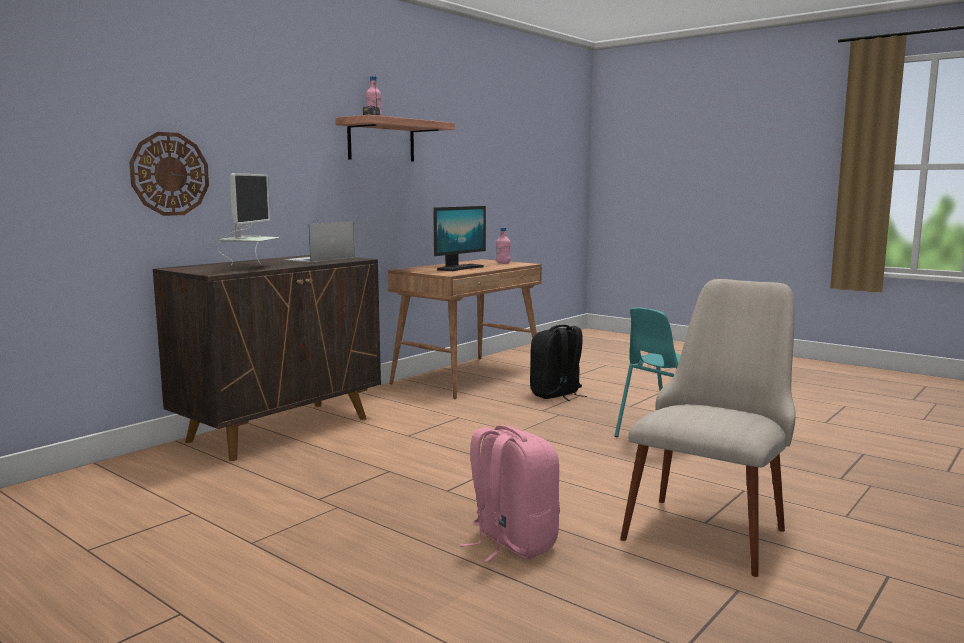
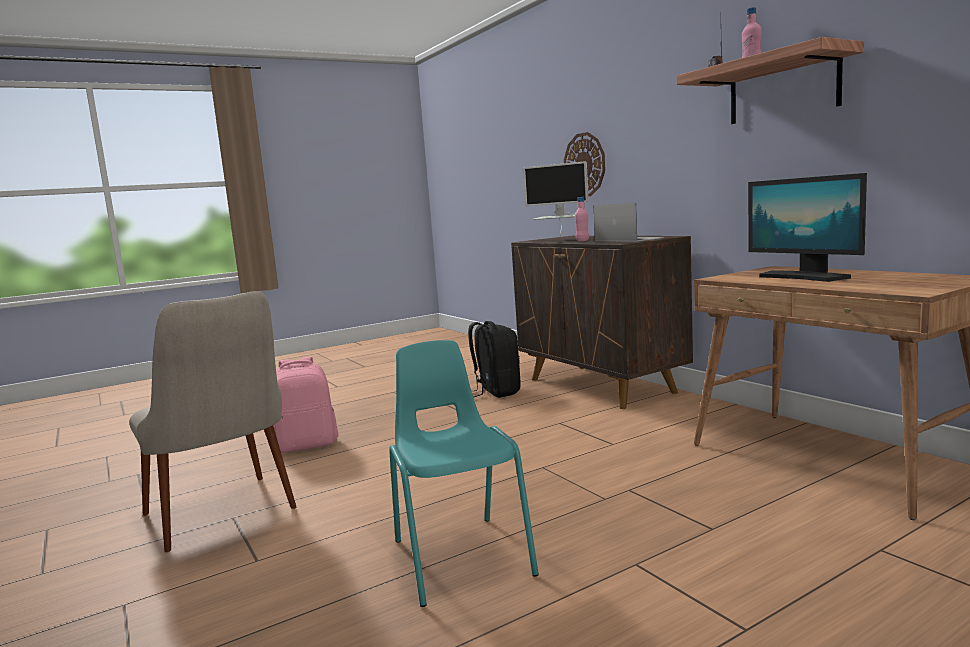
camera: 110 degrees right, 0 degrees up
(503, 263) = (914, 284): pink bottle -> pink bottle (582, 241)
(556, 395) = (716, 510): black backpack -> black backpack (496, 392)

